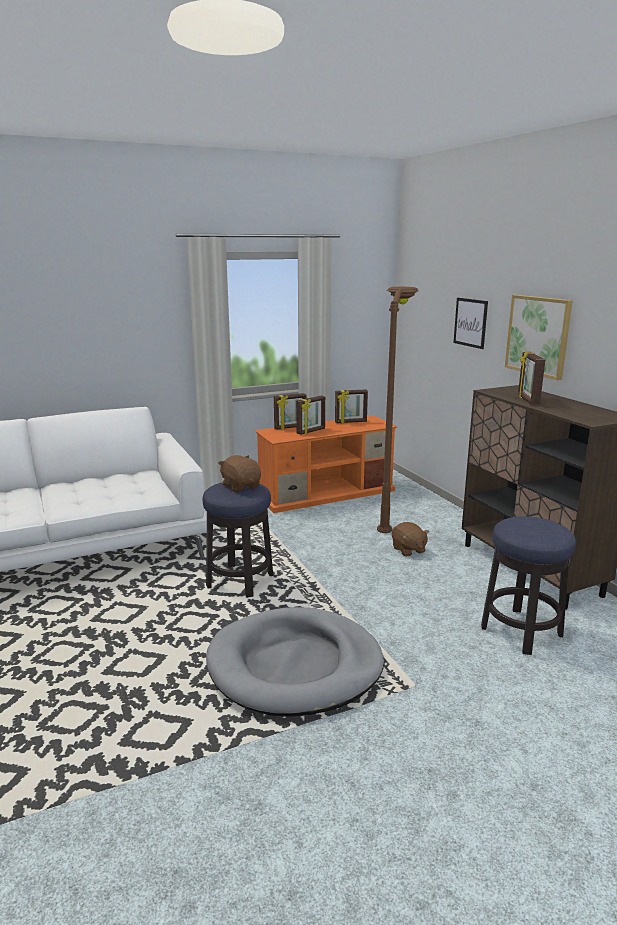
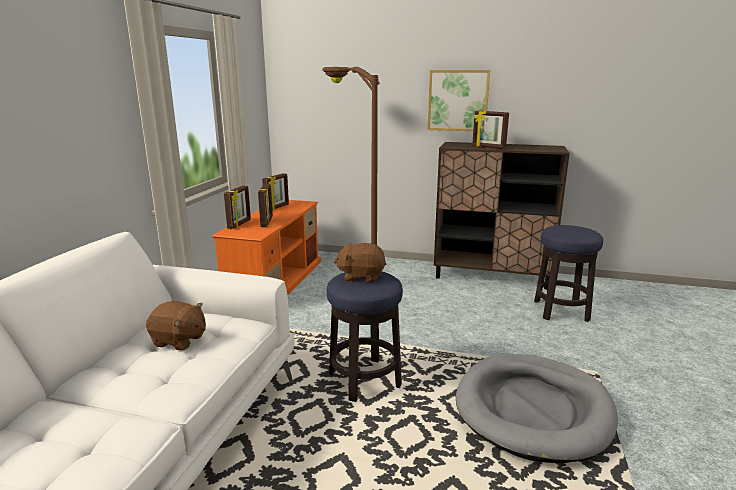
camera: 50 degrees left, 0 degrees up
(408, 550) = (415, 296): brown plush toy -> brown plush toy (179, 341)
(470, 322) = (378, 98): picture -> none

